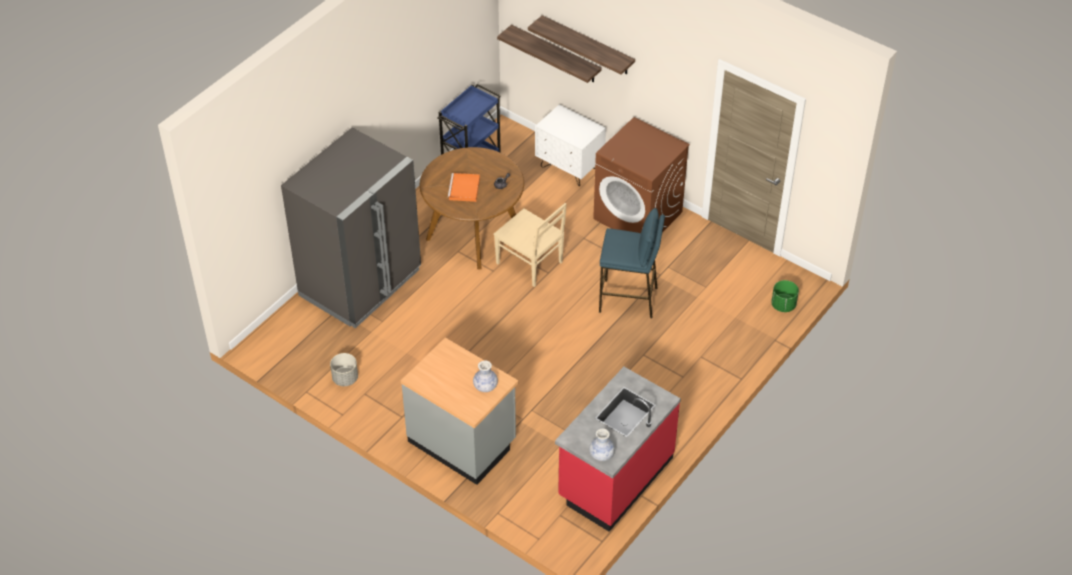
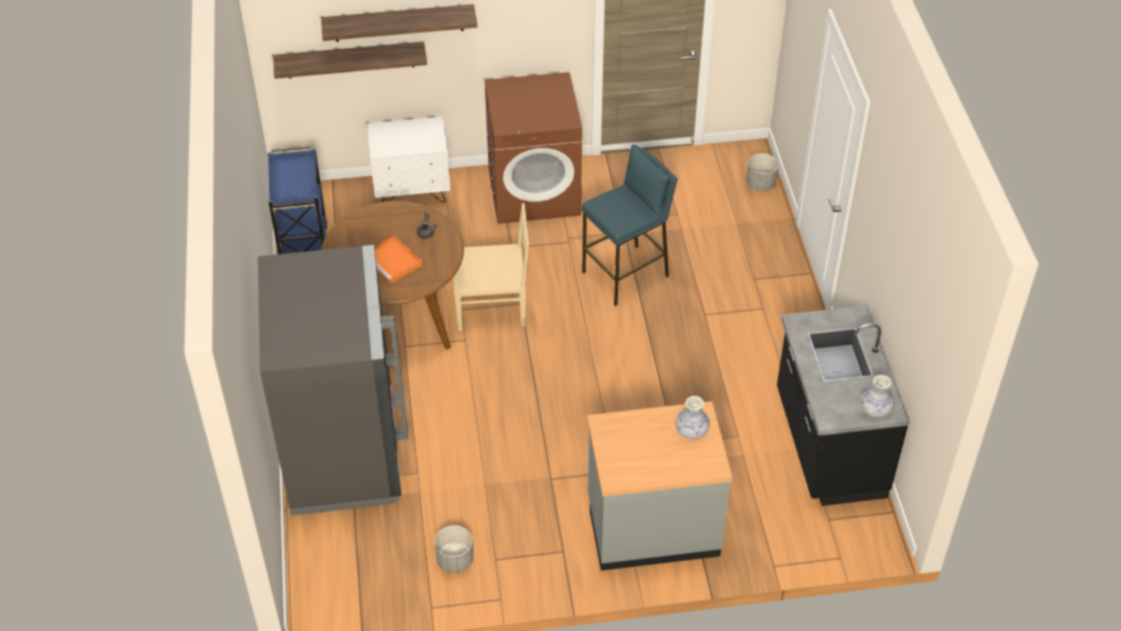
camera: 45 degrees left, 0 degrees up
(615, 478) = (827, 445): red counter -> black counter
(783, 305) = (760, 184): green planter -> grey planter

